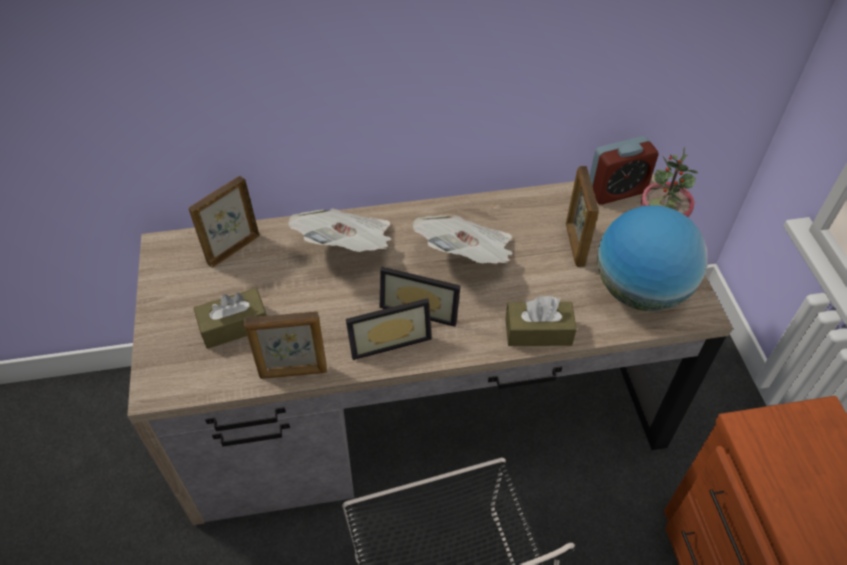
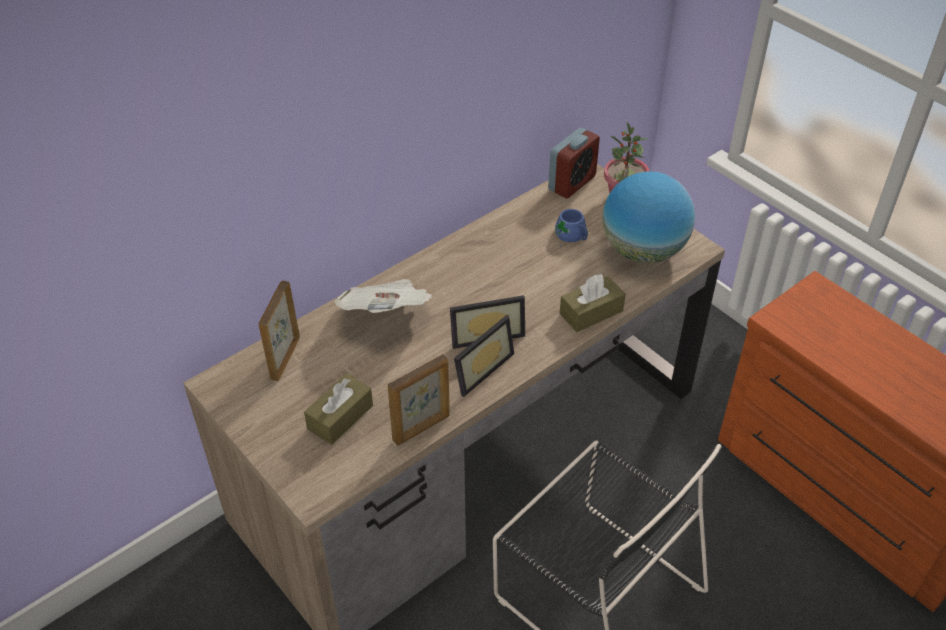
camera: 30 degrees left, 5 degrees down
(467, 256) = (492, 280): newspaper -> none
(574, 244) = (570, 237): picture frame -> blue mug

